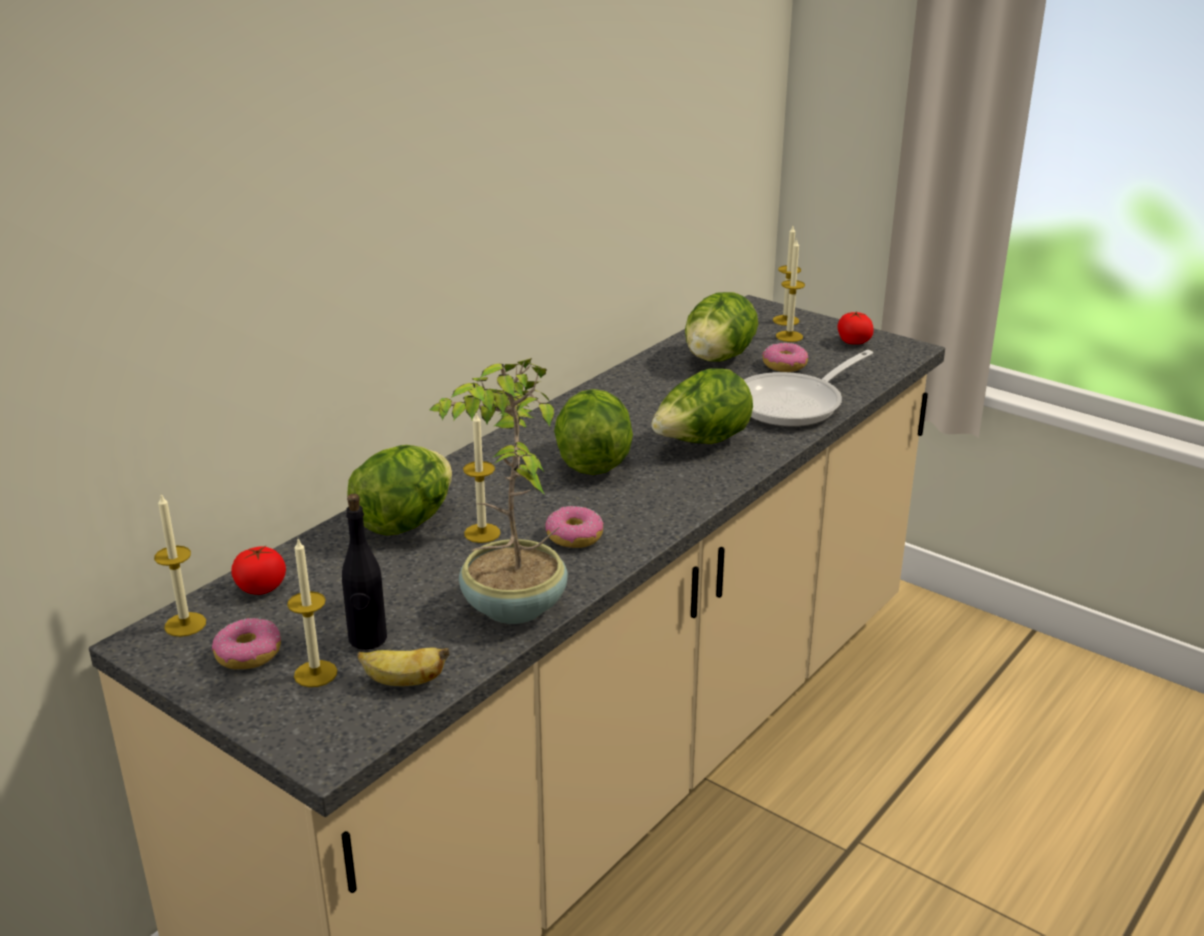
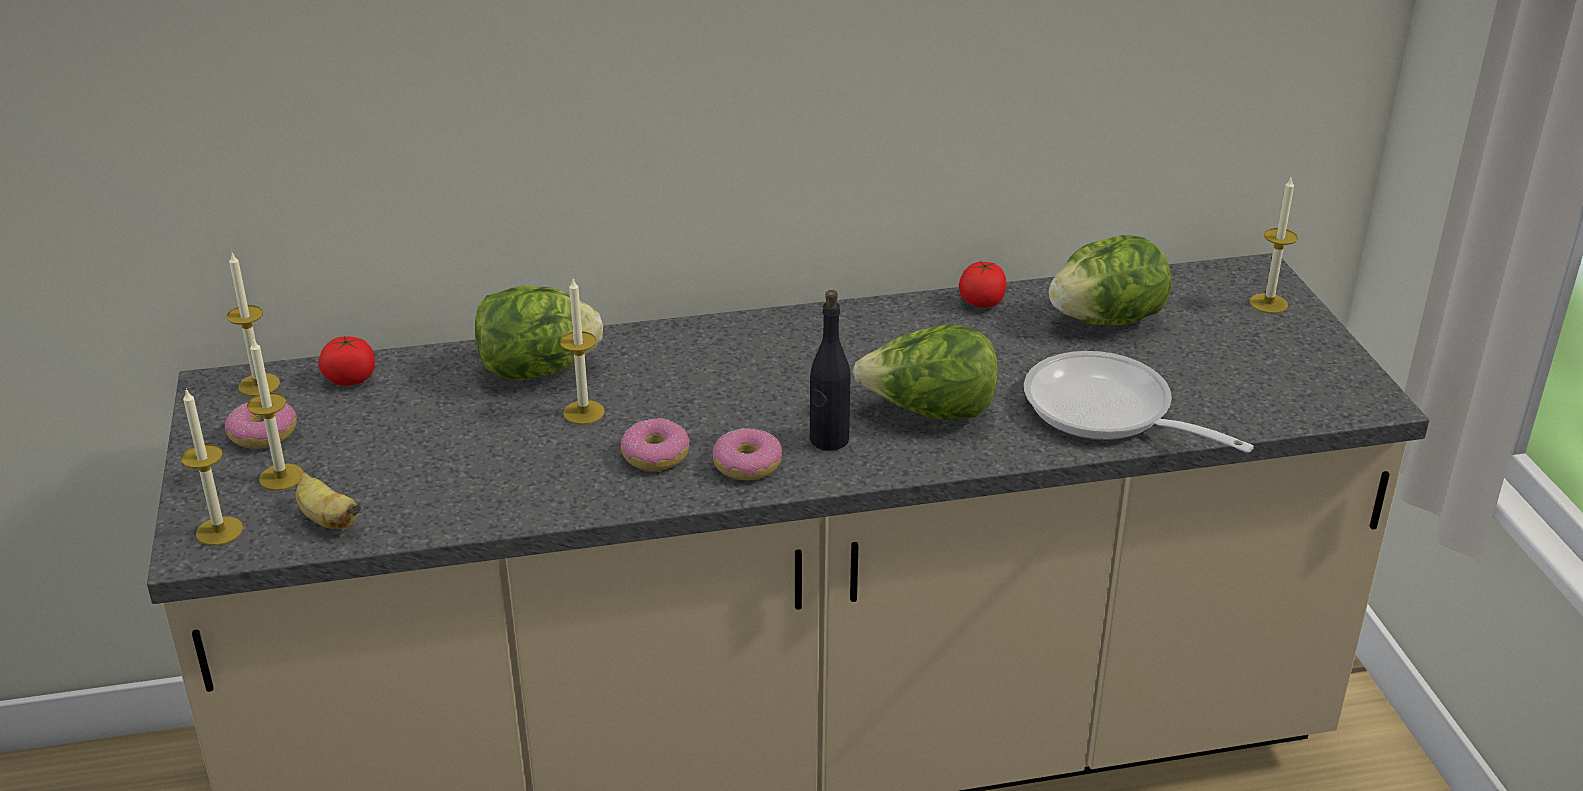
camera: 40 degrees right, 5 degrees up
(367, 639) = (357, 467): black bottle -> black bottle (828, 440)
(512, 608) = (501, 498): potted plant -> none
(593, 462) = (789, 386): lettuce -> none
(784, 365) = (1173, 360): donut -> donut (747, 465)
(789, 336) = (1239, 325): candle -> candle (219, 531)
(795, 404) = (1108, 412): frying pan -> frying pan turned 45 degrees clockwise
(853, 342) = (1310, 364): tomato -> tomato (981, 302)

